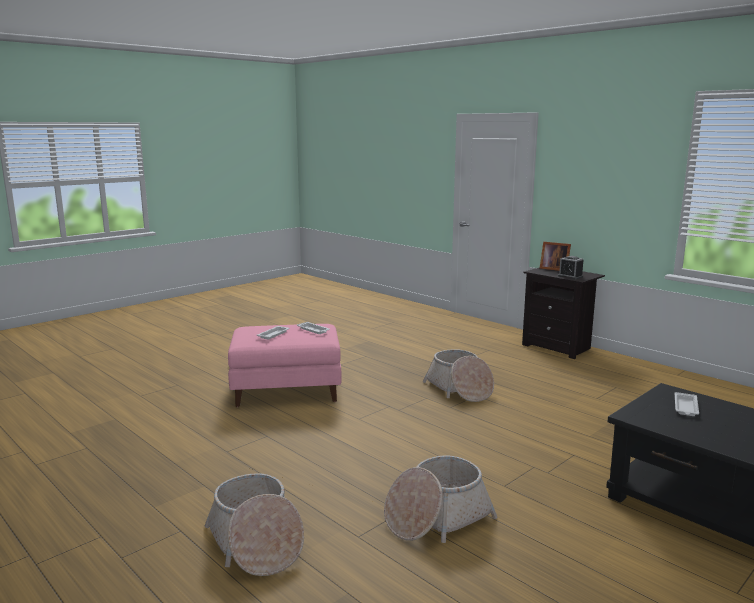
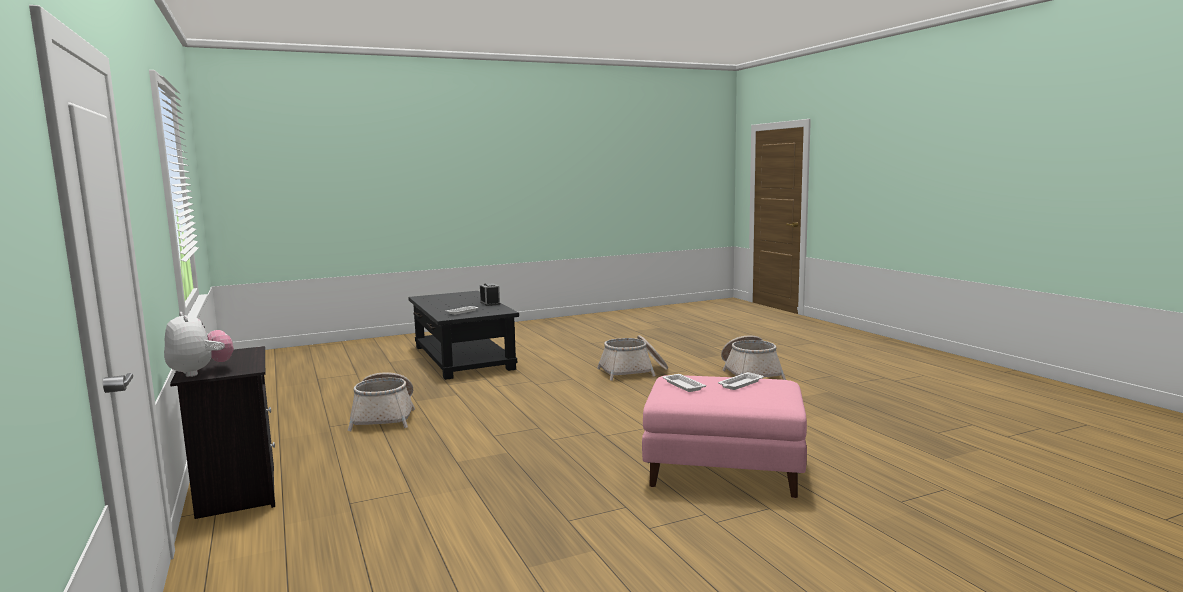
camera: 160 degrees left, 5 degrees down
(459, 389) = (501, 444): basket -> basket (385, 417)
(553, 269) = (200, 372): picture frame -> plush toy
(570, 276) = (242, 355): alarm clock -> alarm clock (490, 303)

